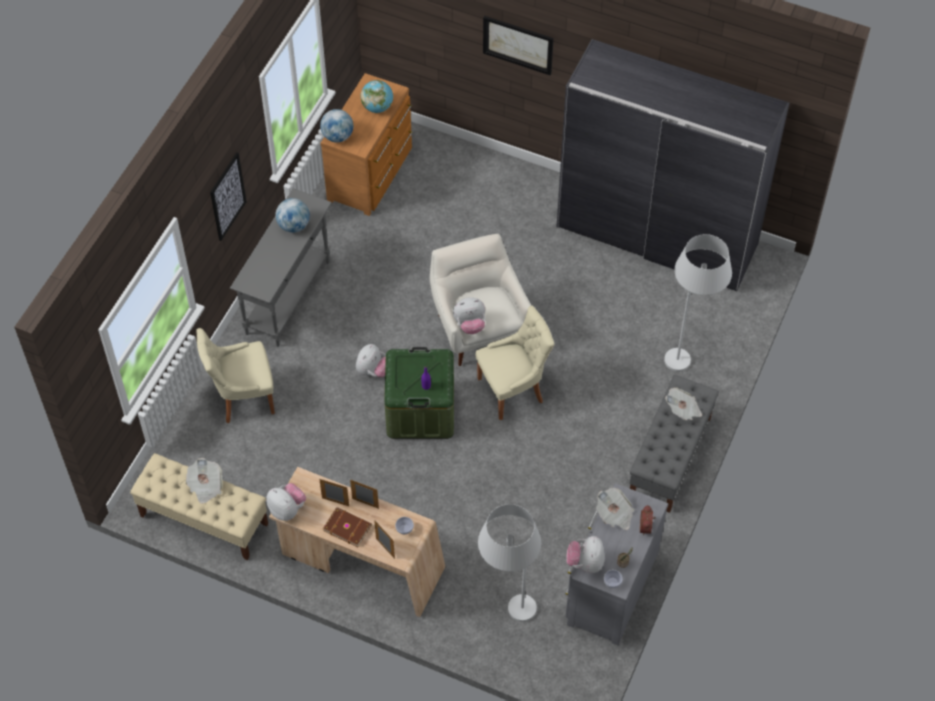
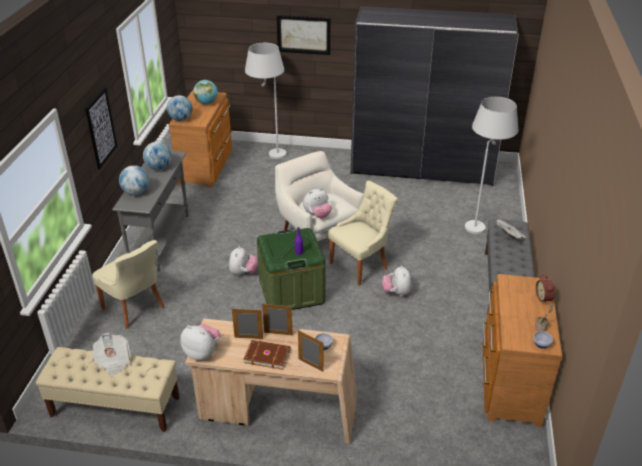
camera: 15 degrees left, 20 degrees down
(242, 397) = (135, 309): beige chair -> beige chair turned 105 degrees counterclockwise
(260, 265) = (136, 192): none -> globe
(506, 612) = (428, 422): white floor lamp -> white floor lamp (268, 157)
(585, 563) = (508, 334): plush toy -> plush toy (396, 292)
(609, 587) = (508, 383): grey dresser -> brown dresser
(614, 514) = (511, 295): newspaper -> none

